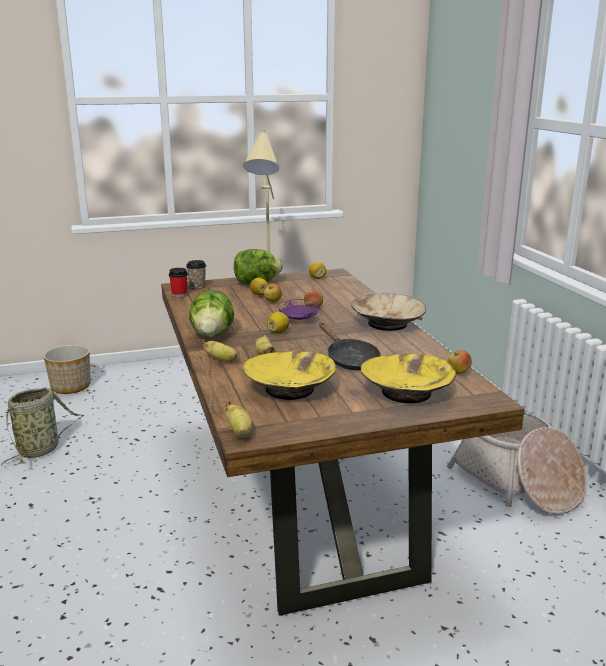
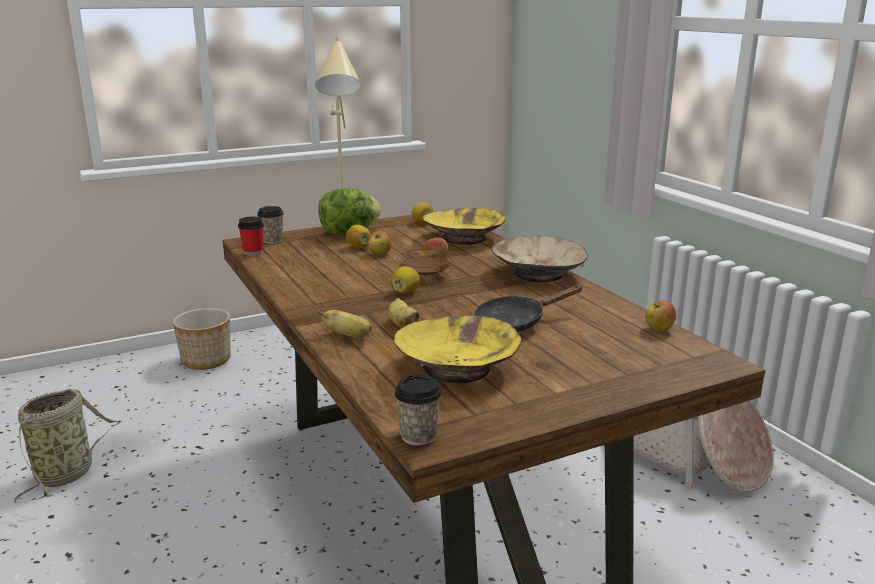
camera: 10 degrees left, 0 degrees up
(71, 386) = (93, 383): planter -> planter (207, 360)
(212, 335) = (320, 302): lettuce -> none
(239, 432) = (418, 436): banana -> cup
(299, 320) = (425, 276): purple plate -> brown plate
(349, 360) = (515, 323): black frying pan -> black frying pan turned 105 degrees clockwise
(407, 392) = (610, 360): yellow bowl -> yellow bowl (464, 238)

